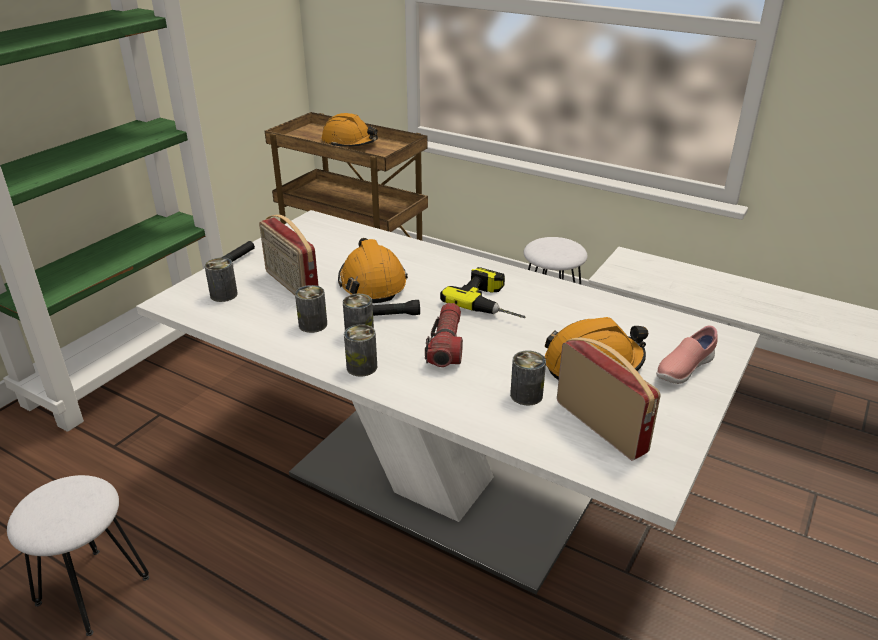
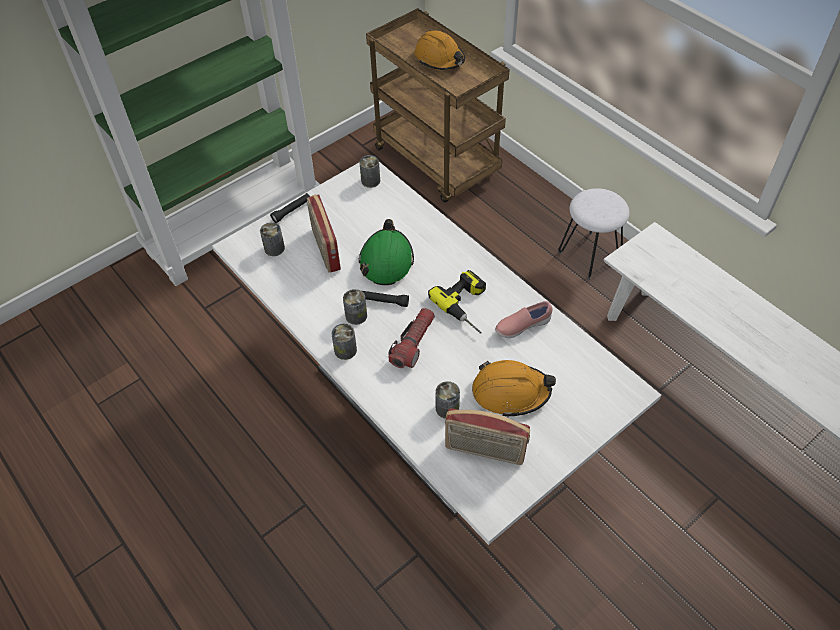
camera: 20 degrees right, 20 degrees up
(92, 590) = (171, 424): white stool -> none
(313, 324) = (327, 297): can -> can (370, 181)
(372, 283) = (386, 261): orange hard hat -> green hard hat
(601, 426) = (484, 451): radio -> radio turned 120 degrees clockwise
(683, 369) = (575, 415): pink shoe -> pink shoe (522, 326)

